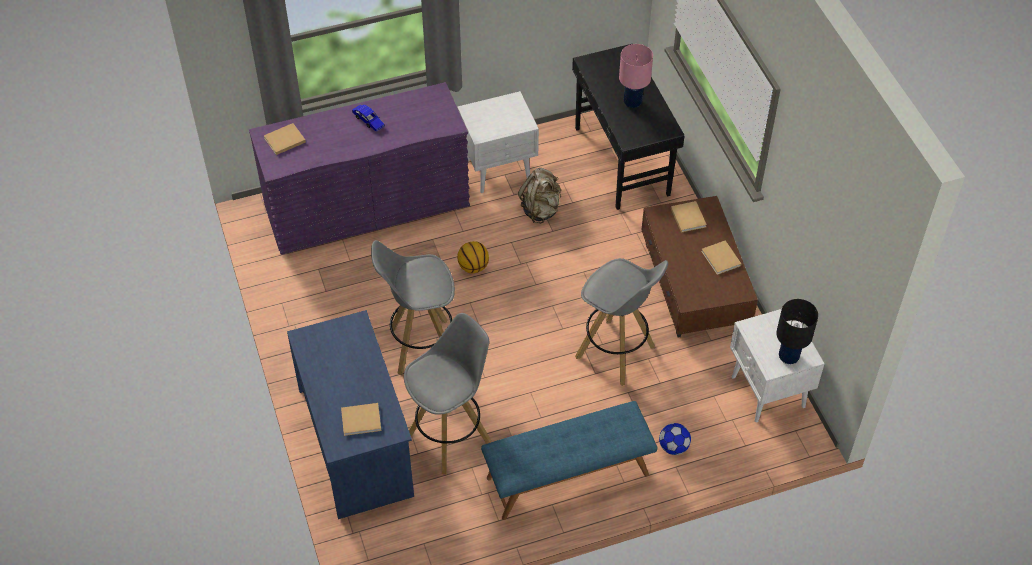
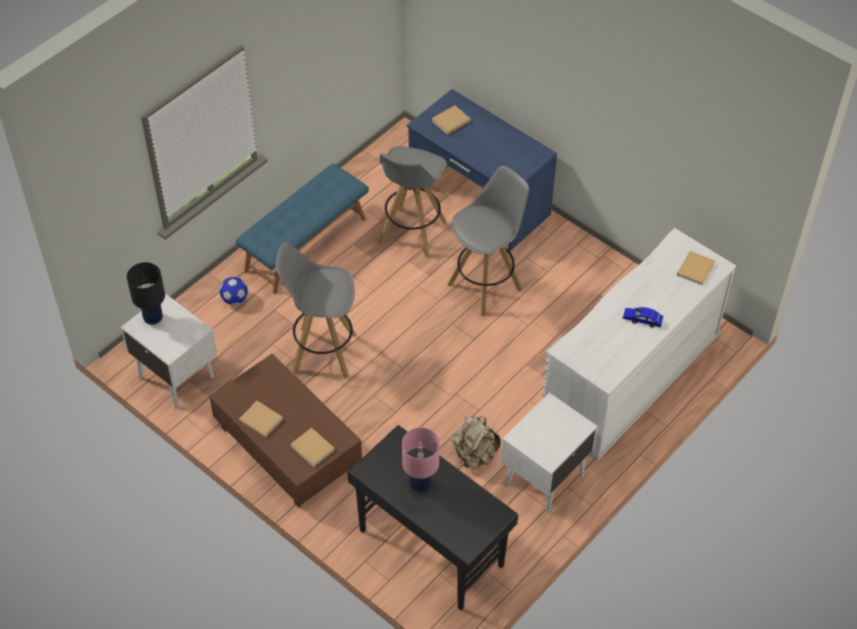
camera: 150 degrees right, 0 degrees up
(368, 209) = (629, 381): purple dresser -> white dresser
(473, 267) = (494, 371): basketball -> none

